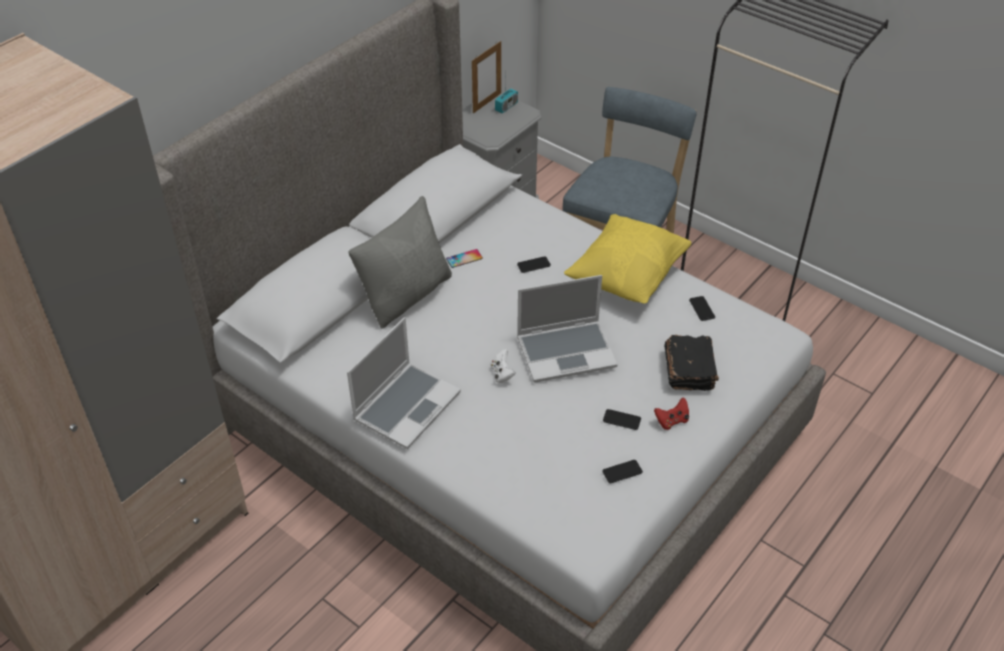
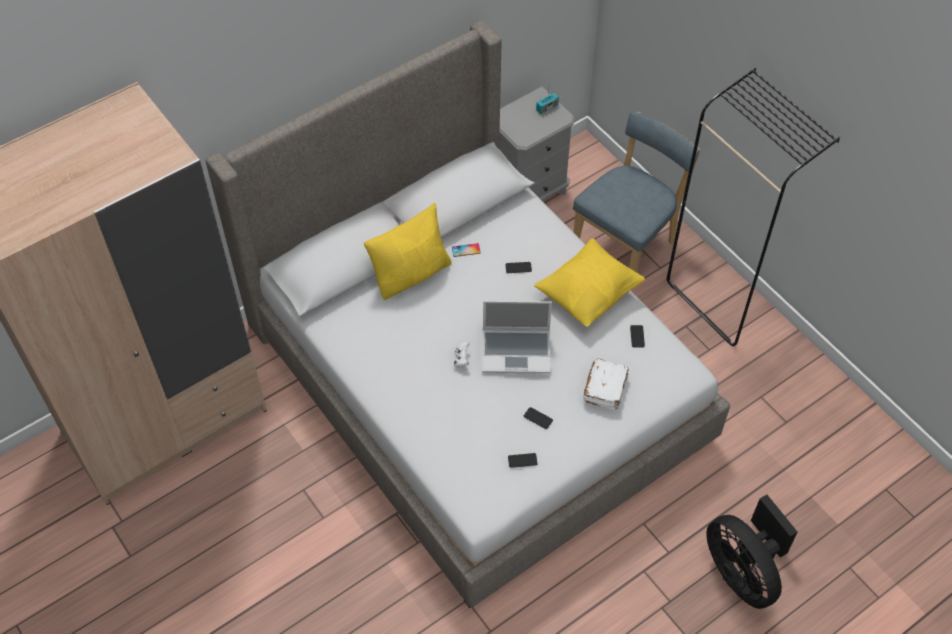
camera: 15 degrees right, 10 degrees up
(406, 295) = (411, 274): grey pillow -> yellow pillow
(406, 405) = (383, 370): laptop -> none
(487, 103) = (532, 100): picture frame -> none
(671, 421) = (575, 428): red game controller -> none
(689, 370) = (605, 388): black book -> white book
(899, 568) = (742, 572): none -> black fan

